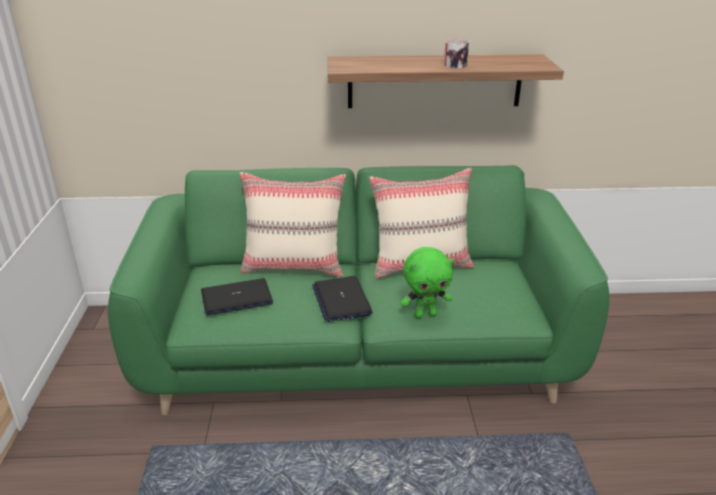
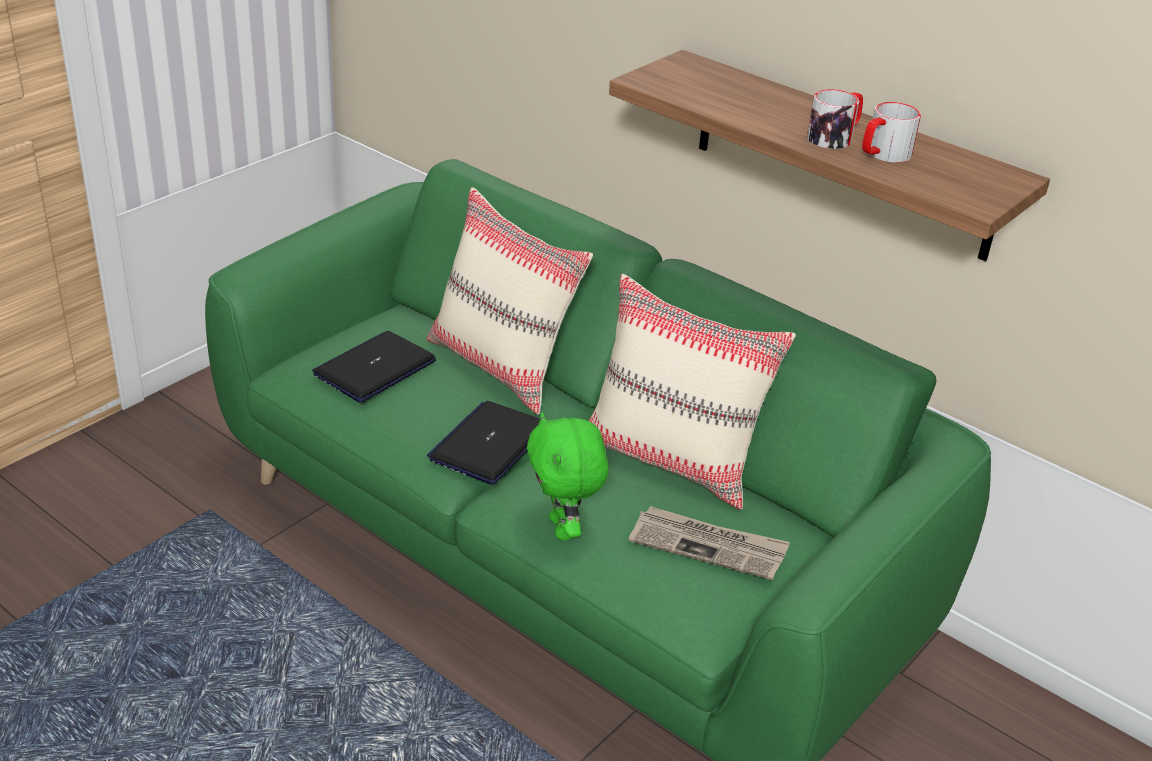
camera: 40 degrees right, 5 degrees up
(237, 298) = (374, 368): laptop -> laptop turned 75 degrees counterclockwise
(425, 314) = (563, 529): green plush toy -> green plush toy turned 45 degrees clockwise
(483, 63) = (883, 154): none -> mug
(487, 286) = (708, 546): none -> newspaper

